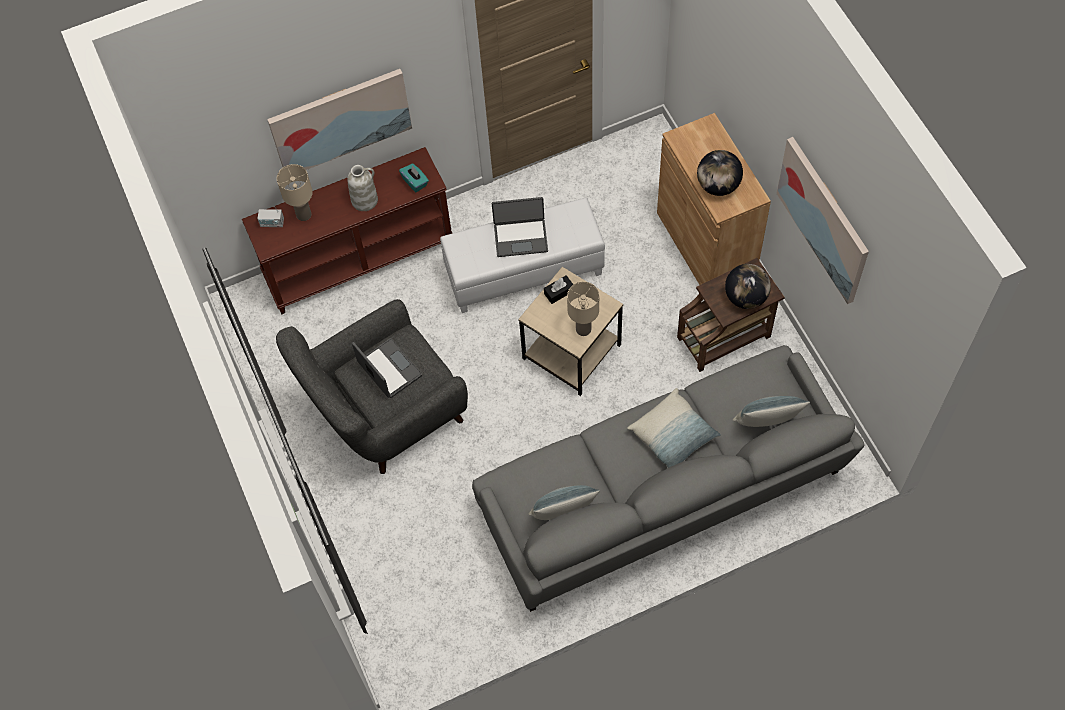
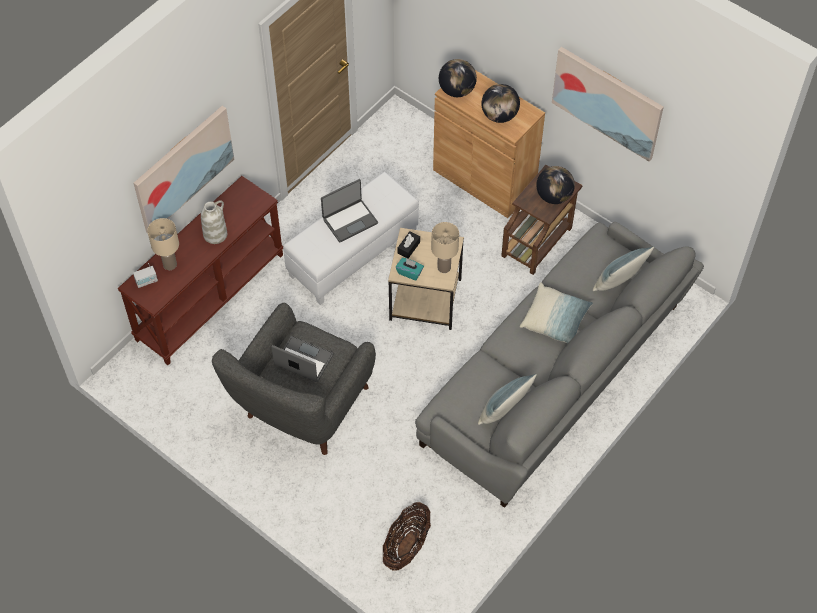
camera: 30 degrees left, 5 degrees down
(410, 606) = (406, 545): none -> basket
(415, 182) = (249, 205): turquoise tissue box -> turquoise tissue box (409, 272)
(688, 139) = (457, 90): none -> globe

